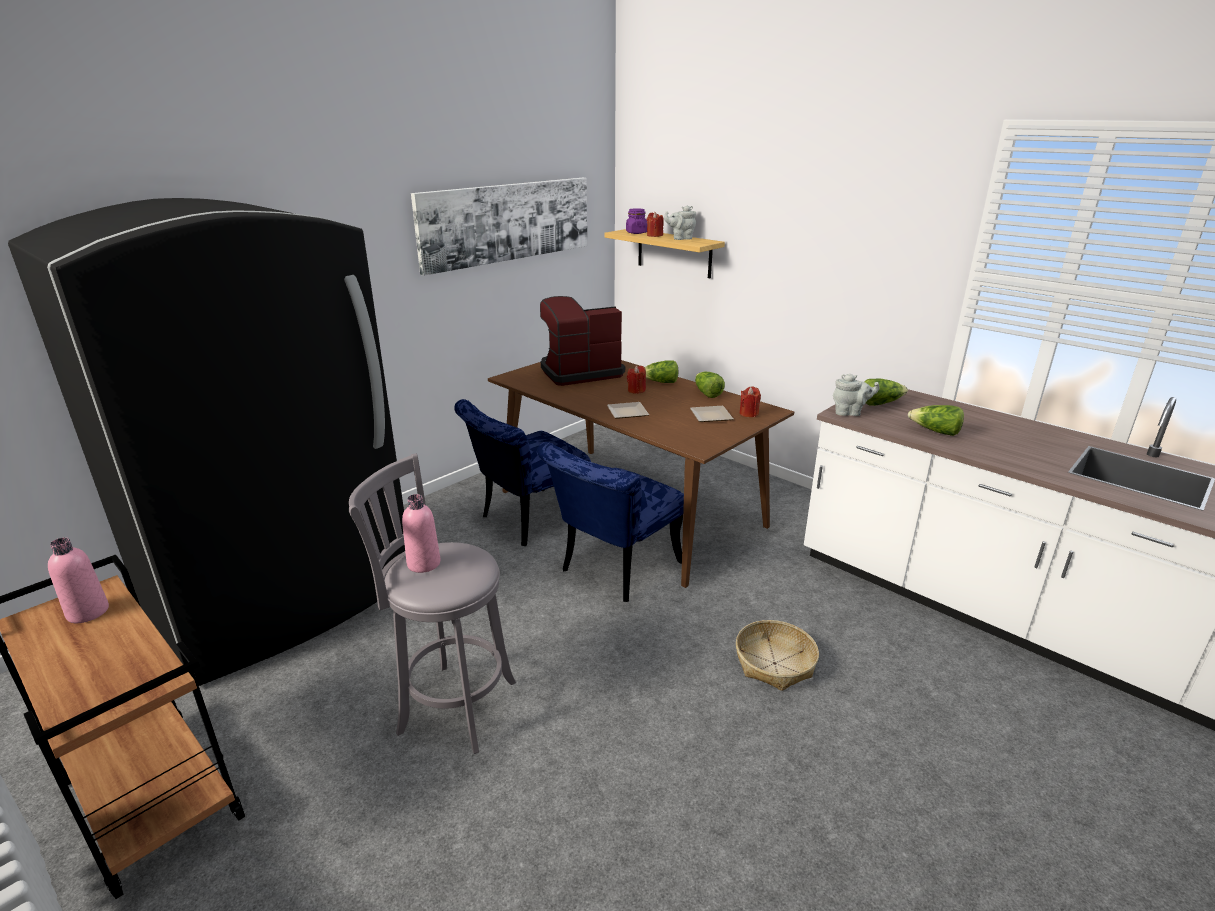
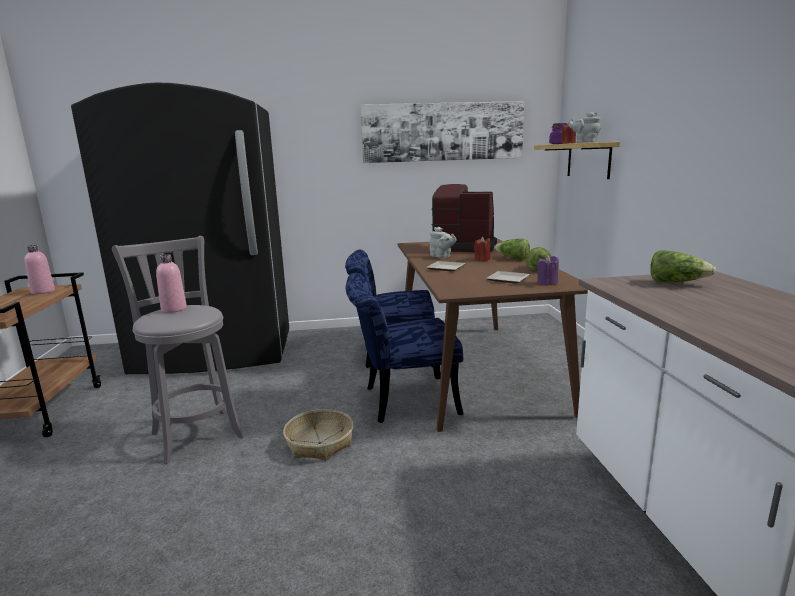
camera: 40 degrees right, 10 degrees down
(749, 413) = (547, 283): red candle -> purple candle
(774, 663) = (428, 517): basket -> basket (320, 443)
(850, 413) = (618, 283): grey teapot -> grey teapot (441, 256)
(935, 432) = (696, 309): lettuce -> none

